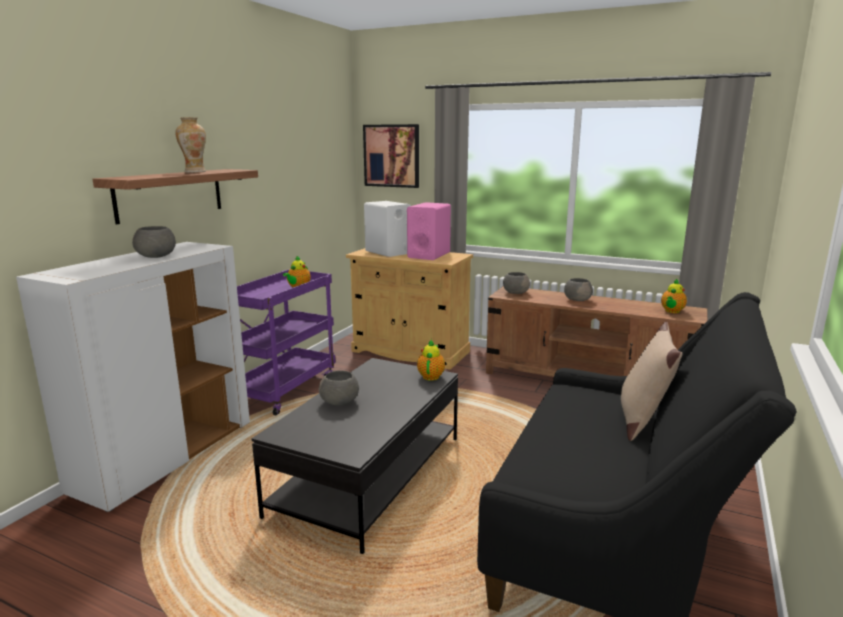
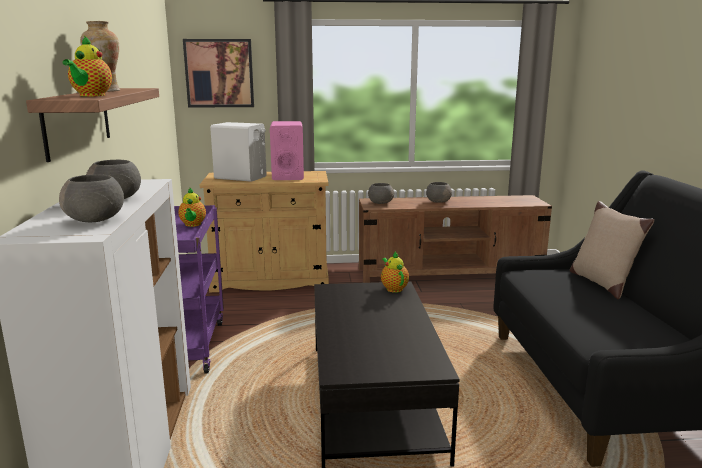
camera: 30 degrees left, 0 degrees up
(340, 402) = (350, 329): grey bowl -> grey bowl (96, 219)
(672, 311) = (516, 200): teapot -> teapot (91, 96)

